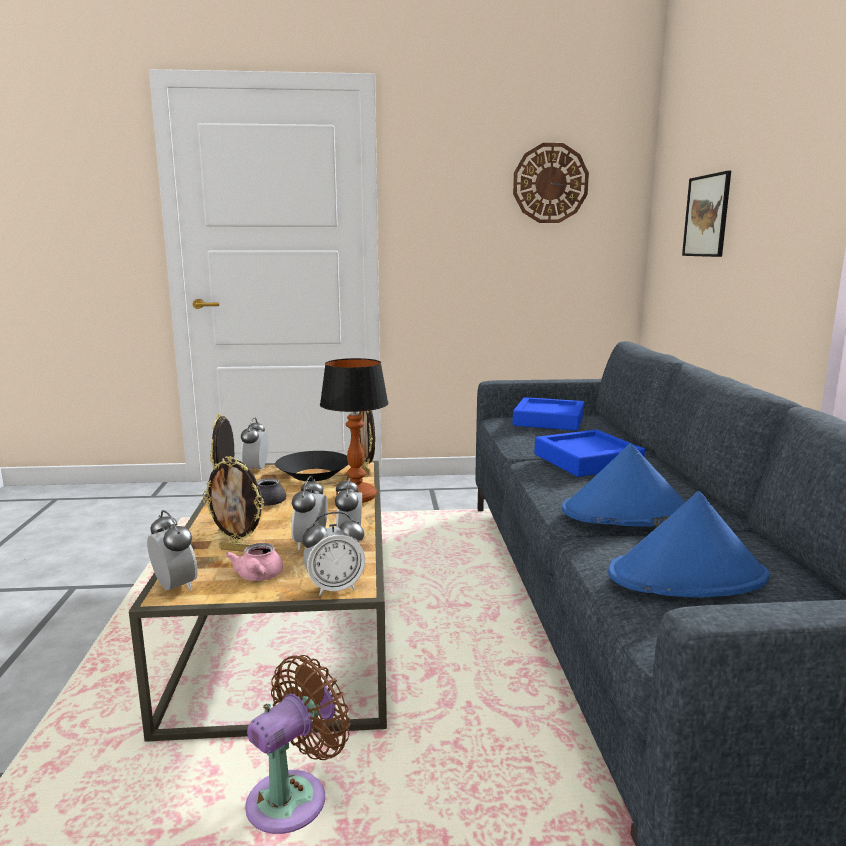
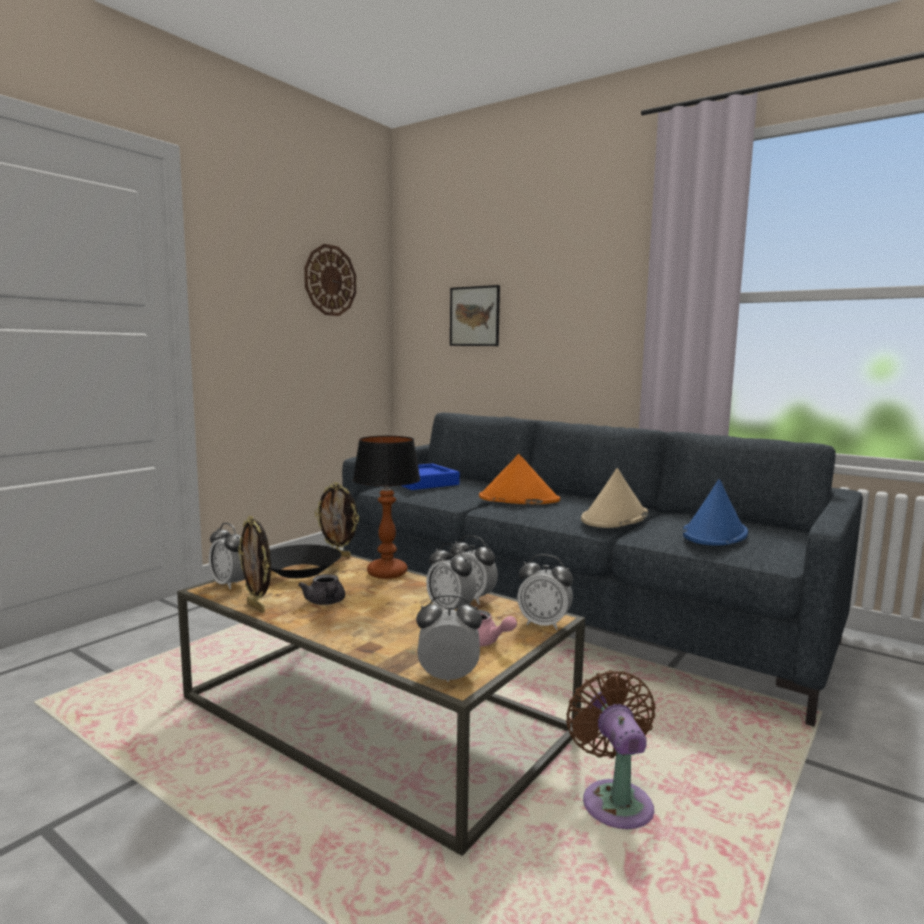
camera: 50 degrees left, 5 degrees down
(238, 549) = (411, 636): picture frame -> none
(335, 588) = (544, 624): alarm clock -> alarm clock turned 90 degrees clockwise
(587, 460) = (518, 499): blue tray -> orange hat
(626, 513) = (614, 518): blue hat -> beige hat

